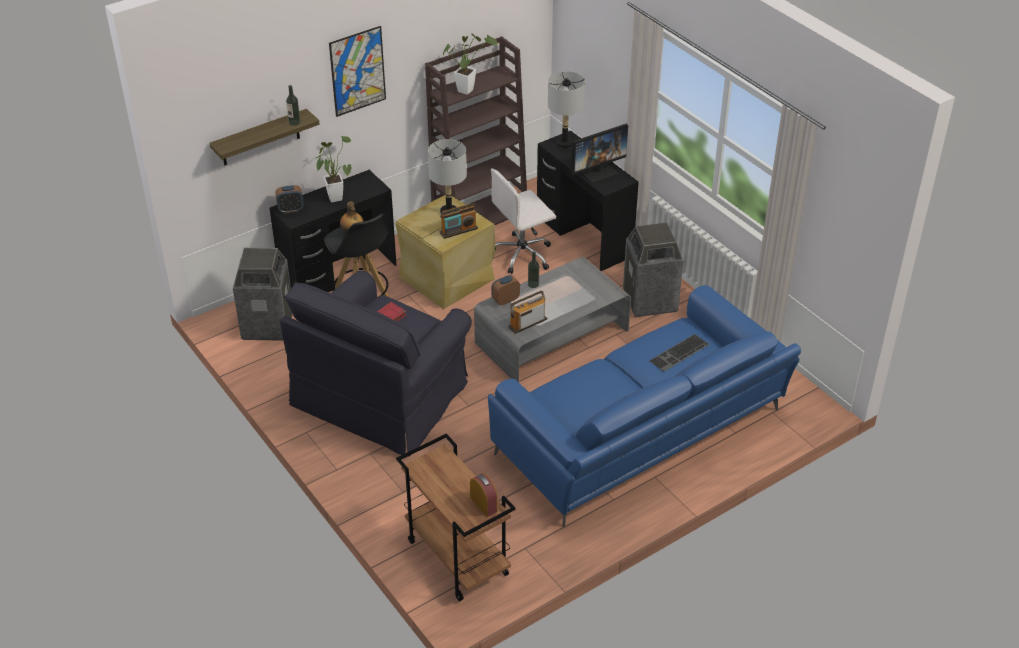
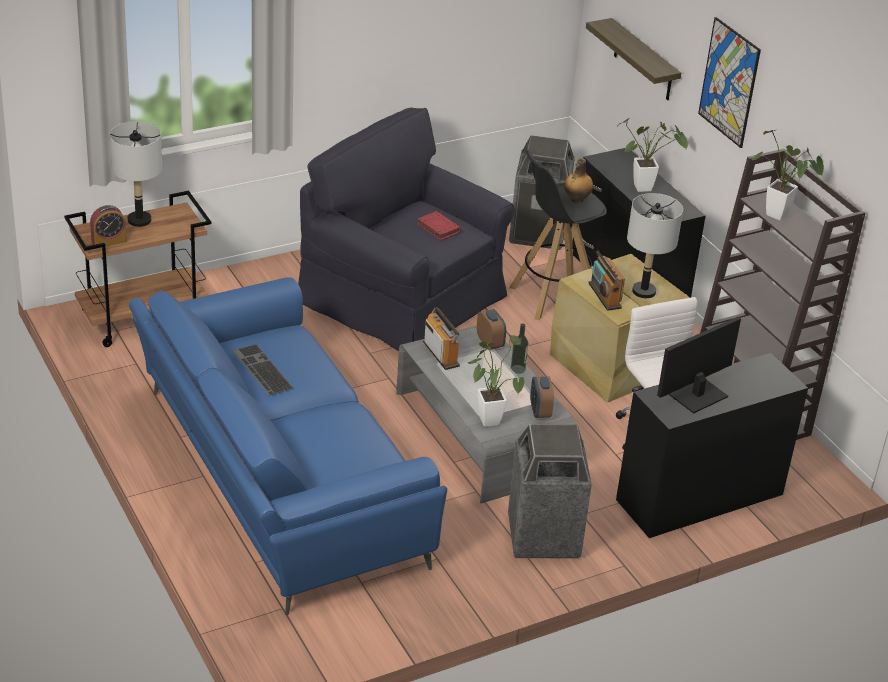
camera: 95 degrees right, 5 degrees down
(290, 209) = (621, 159): alarm clock -> alarm clock (540, 411)
(294, 122) = (650, 63): bottle -> none
(564, 143) = (771, 376): grey table lamp -> grey table lamp (139, 220)
(596, 294) = (488, 417): none -> potted plant
(597, 171) = (696, 395): monitor -> monitor turned 75 degrees clockwise
(679, 353) = (330, 449): keyboard -> keyboard (260, 369)

